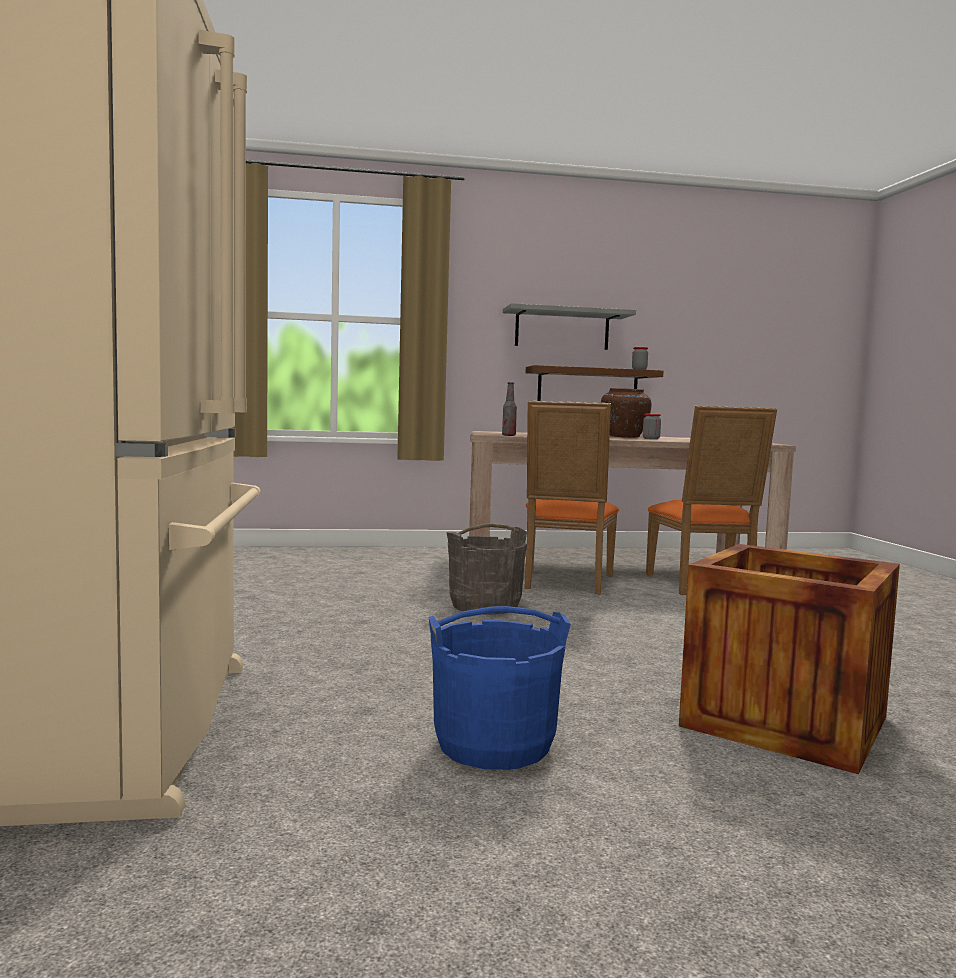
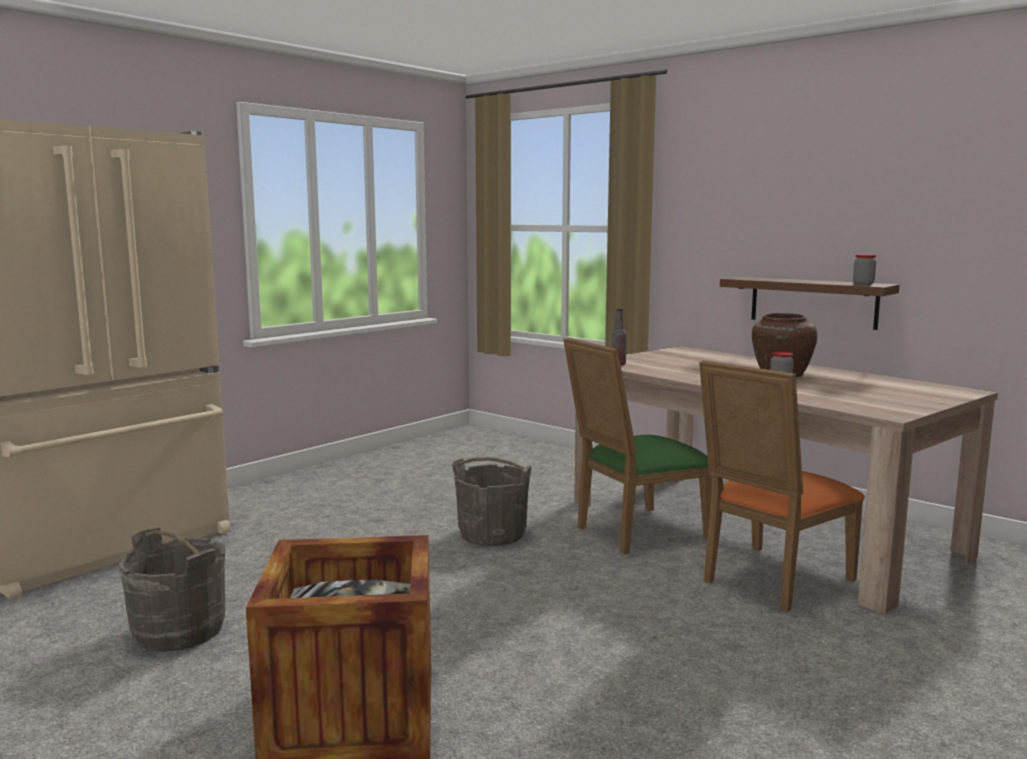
camera: 50 degrees right, 5 degrees up
(494, 745) = (179, 631): blue bucket -> grey bucket
(562, 329) = (782, 231): grey shelf -> none
(565, 582) = (634, 532): orange chair -> green chair

